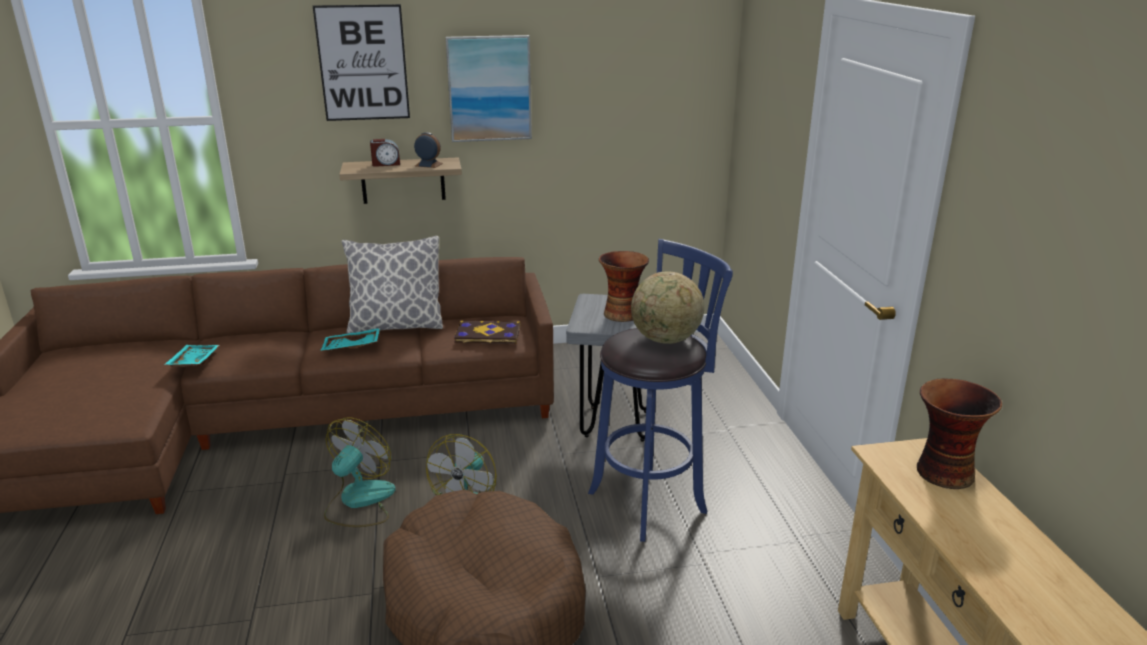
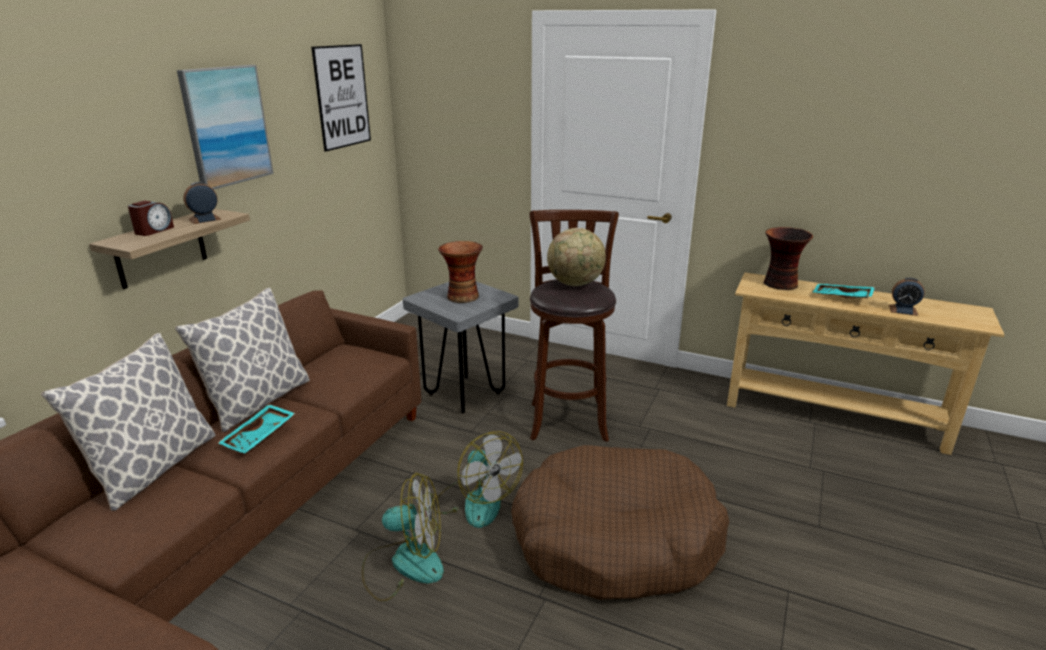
camera: 55 degrees left, 0 degrees up
(193, 362) = (93, 558): turquoise tray -> turquoise tray (841, 297)
(289, 334) = (153, 467): none -> pillow
(359, 502) = (404, 564): fan -> fan turned 120 degrees clockwise
(363, 63) = (91, 110): picture -> picture (342, 97)
(487, 335) = (356, 365): book -> none
(652, 500) = (568, 418): blue stool -> brown stool
(1032, 607) = (903, 310): none -> alarm clock

